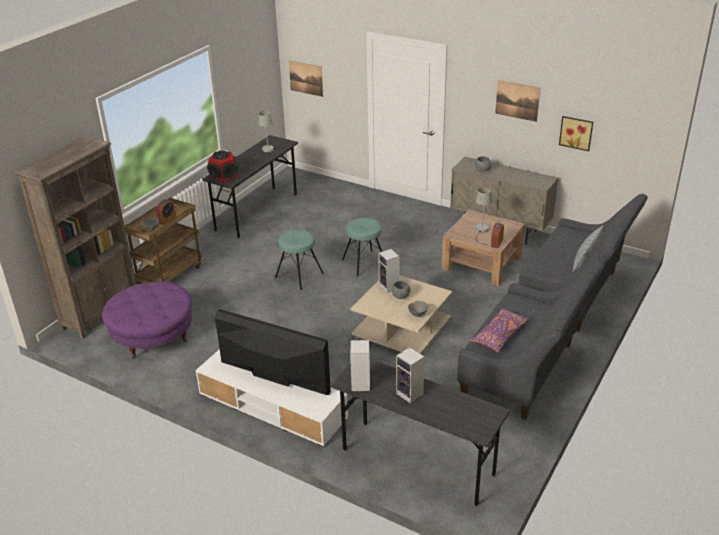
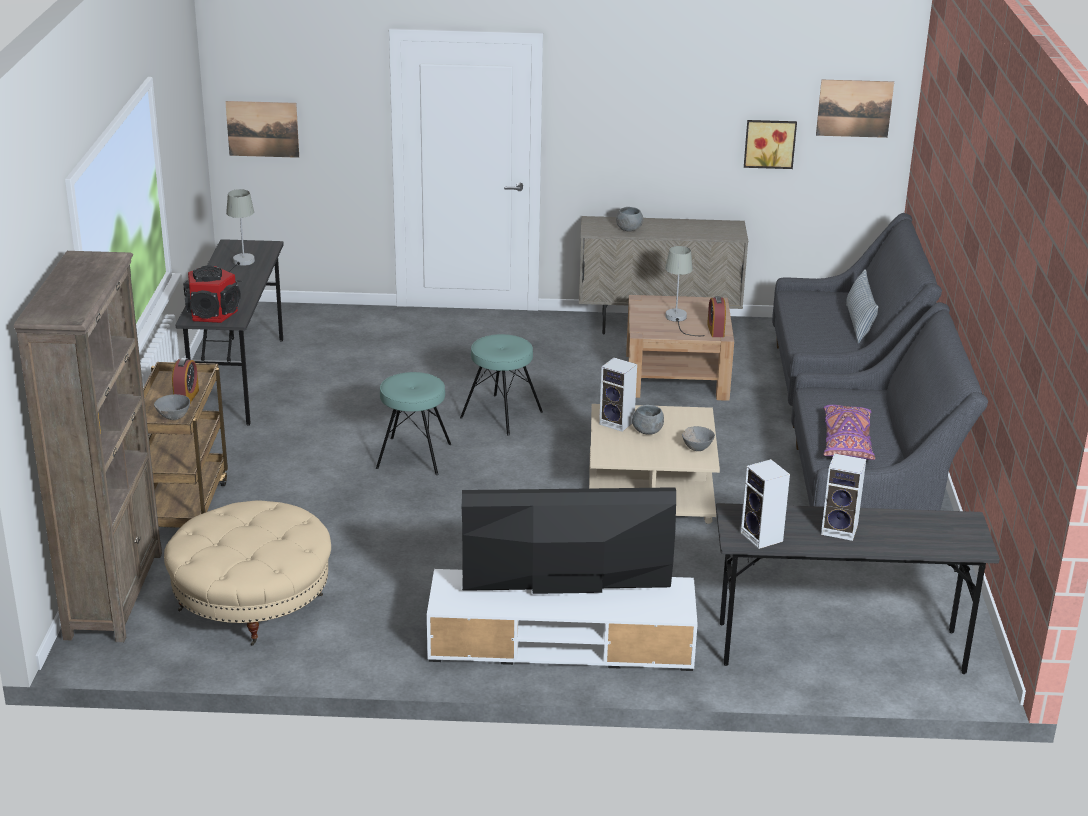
camera: 30 degrees left, 5 degrees down
(153, 335) = (252, 603): purple ottoman -> beige ottoman
(517, 100) = (670, 107): picture -> picture (854, 108)

